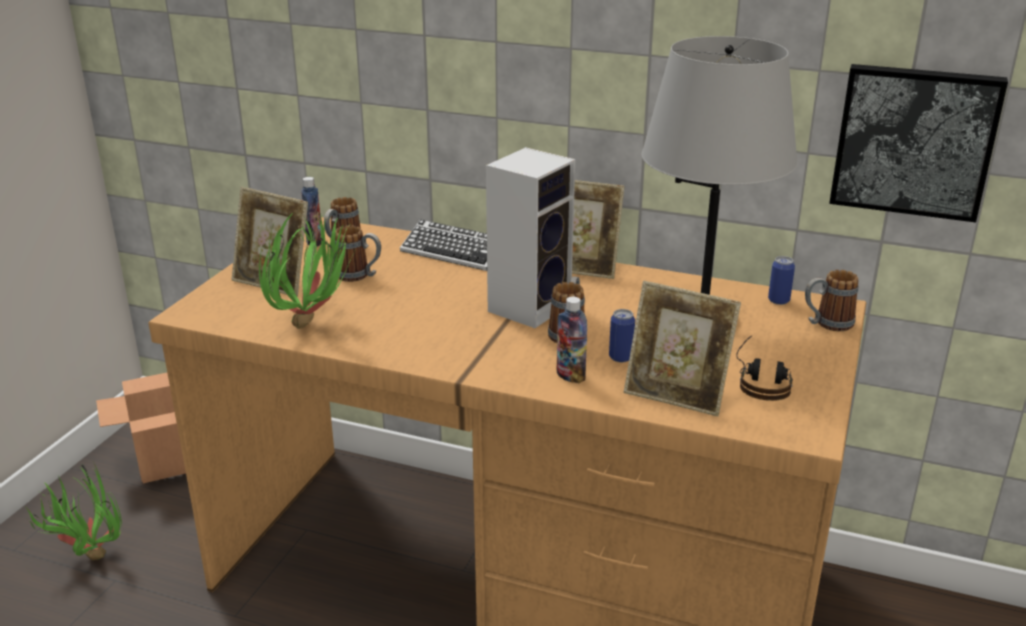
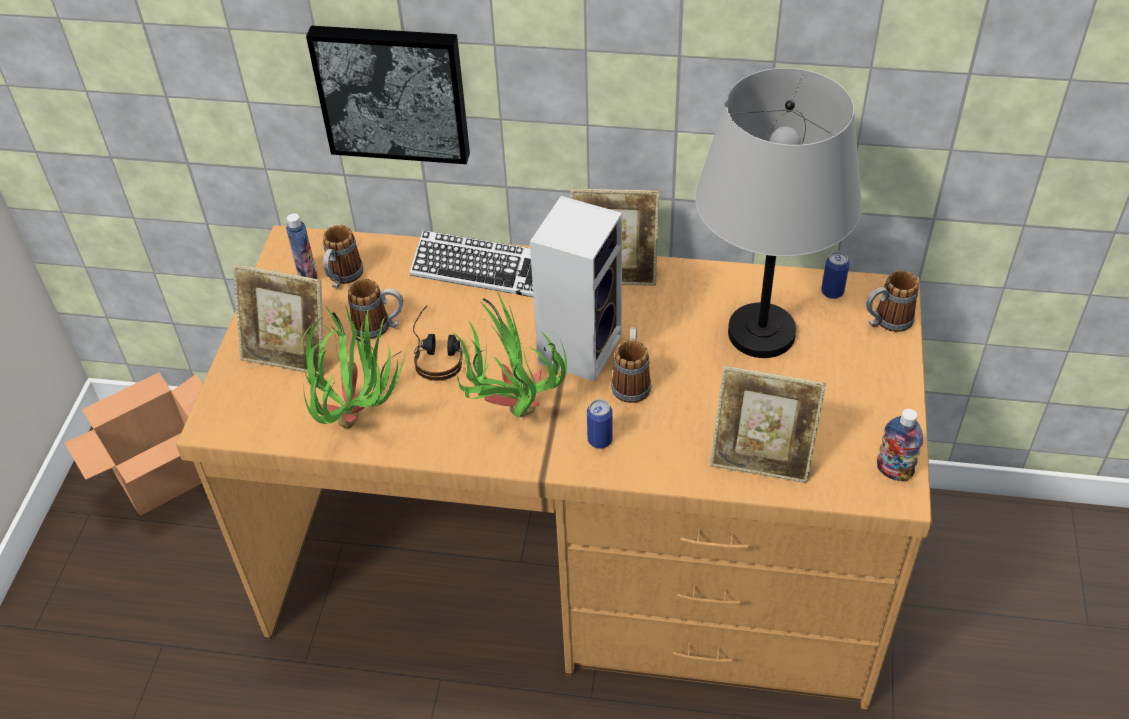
camera: 10 degrees left, 20 degrees up
(88, 556) = (119, 621): potted plant -> potted plant (509, 412)
(570, 376) = (651, 450): bottle -> bottle (893, 471)
(620, 357) = (693, 412): can -> can (600, 440)
(762, 380) = (838, 422): headphones -> headphones (438, 352)
(914, 140) = (971, 132): picture -> picture (393, 91)

